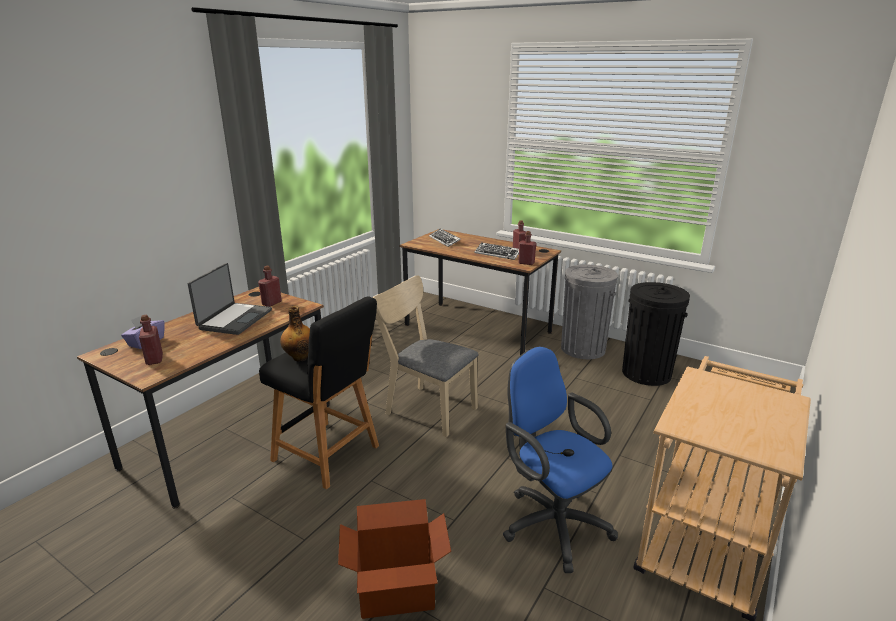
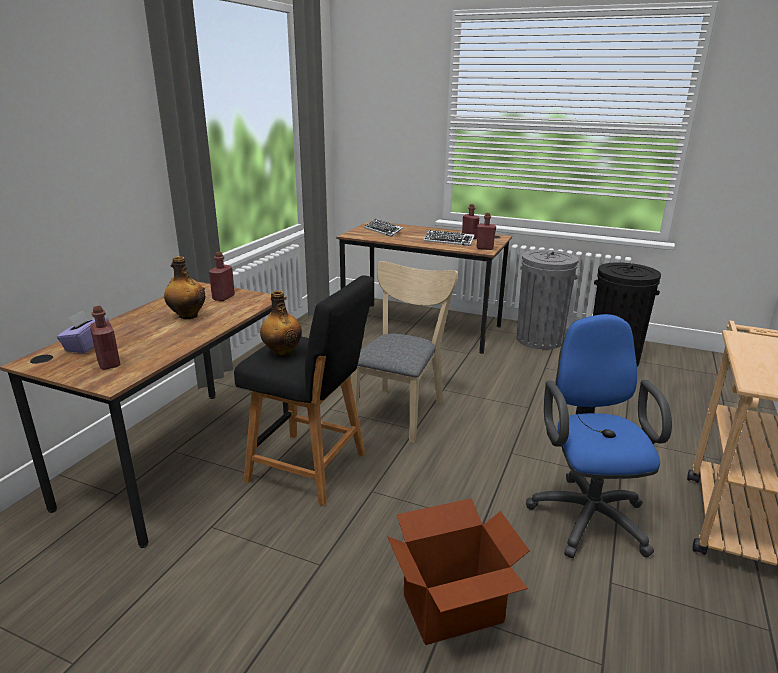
camera: 10 degrees left, 0 degrees up
(234, 319) = (187, 316): laptop -> bottle
(426, 408) = (401, 410): beige chair -> beige chair turned 90 degrees clockwise
(551, 522) = (587, 513): blue office chair -> blue office chair turned 45 degrees clockwise

